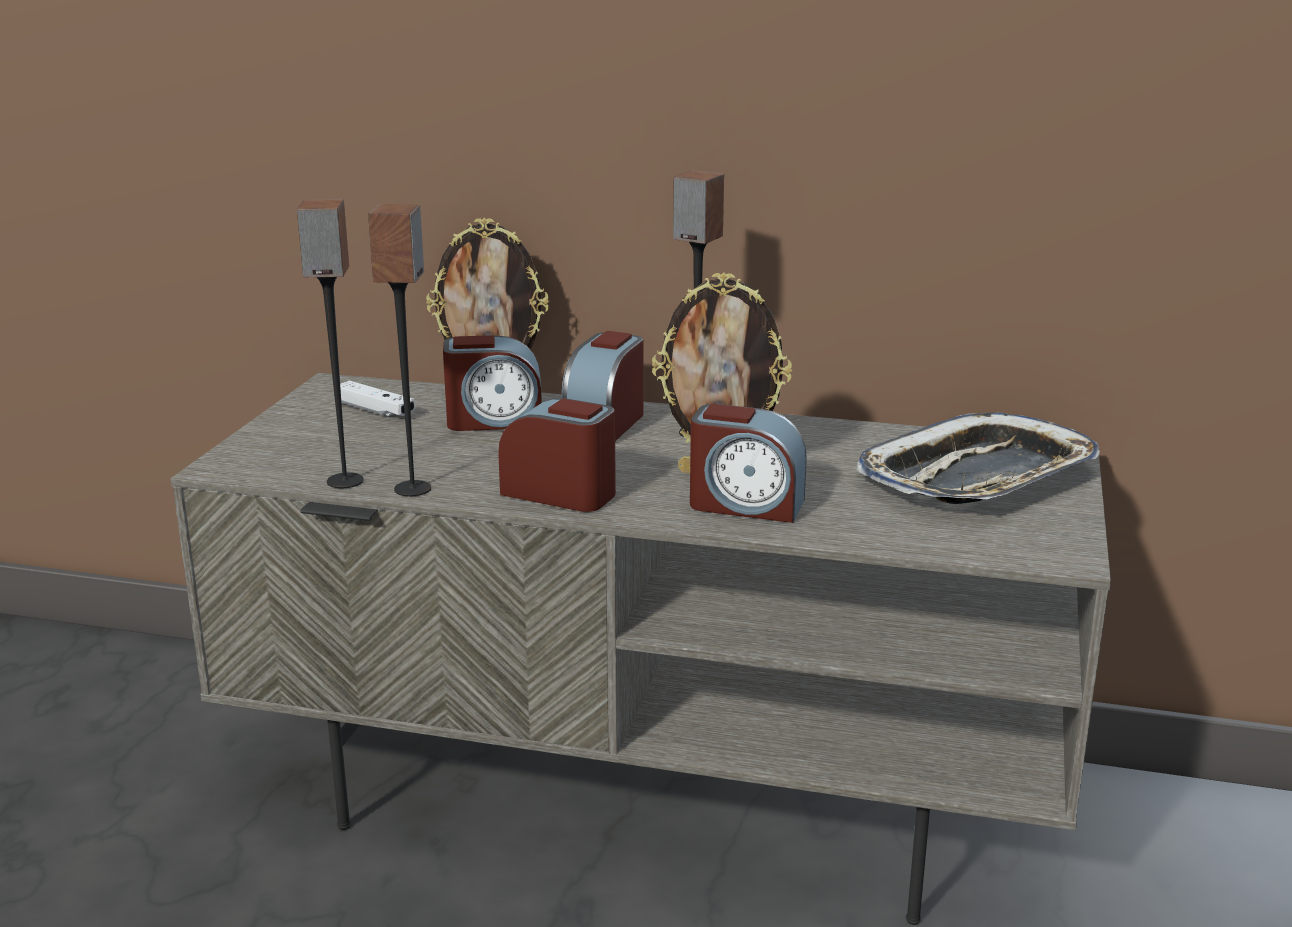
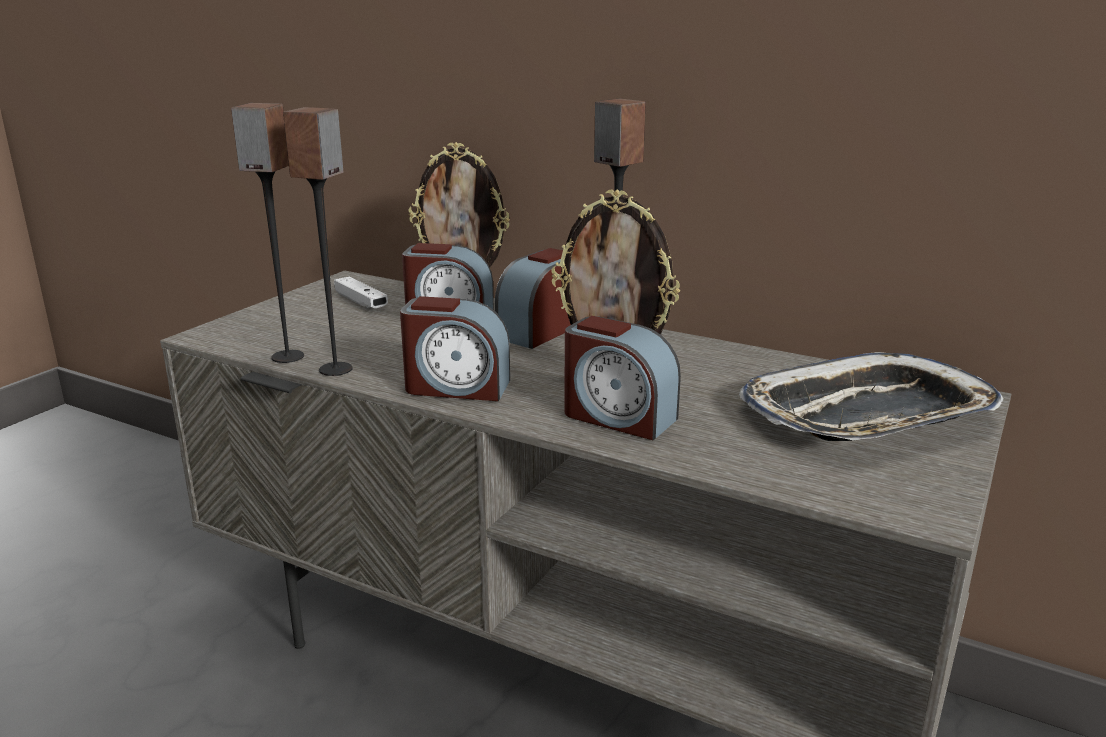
camera: 15 degrees right, 0 degrees up
(560, 493) = (456, 387): alarm clock -> alarm clock turned 150 degrees clockwise

